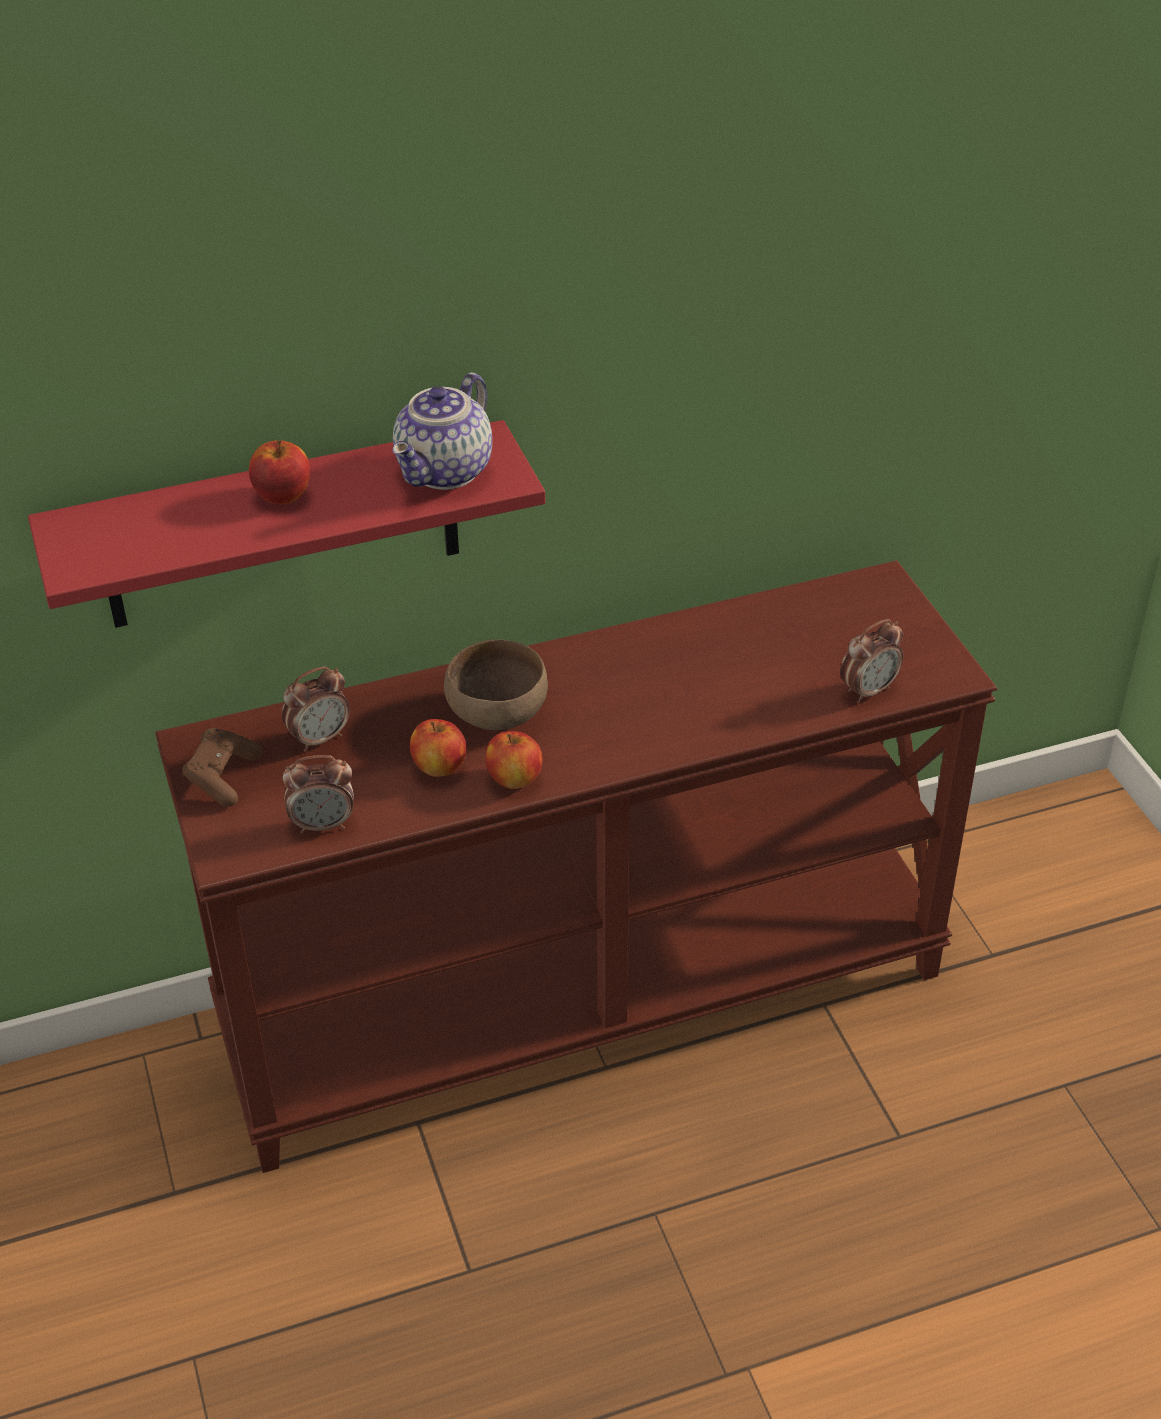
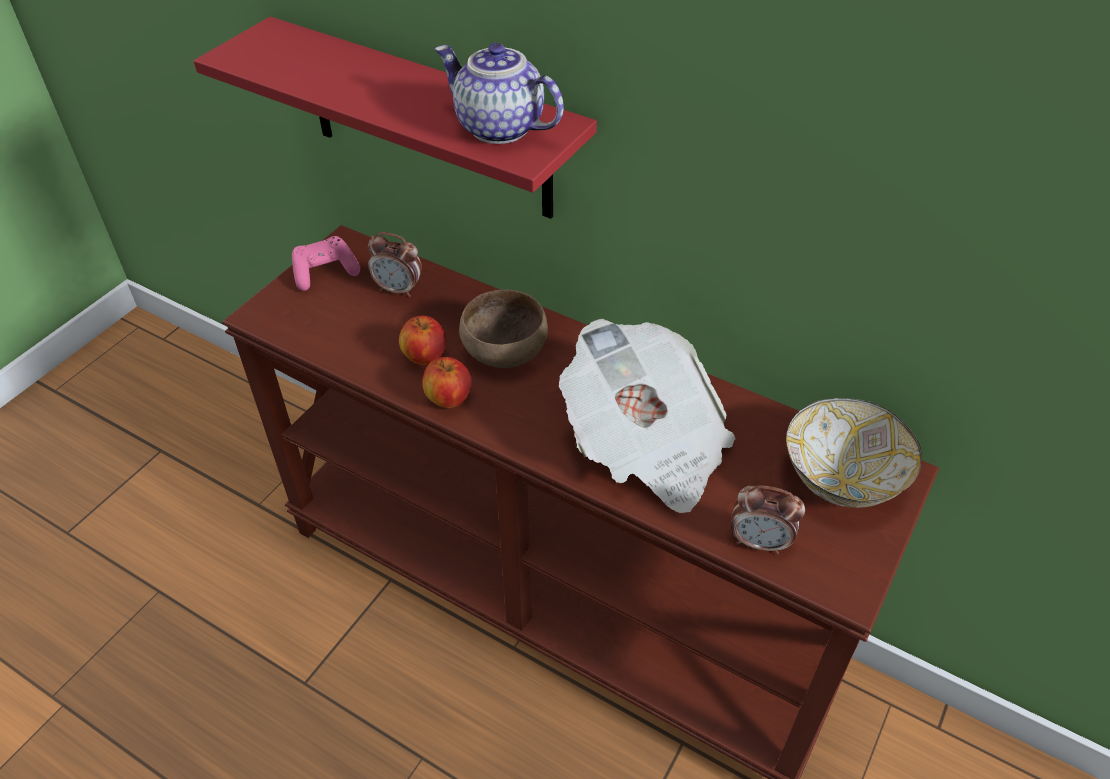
camera: 50 degrees right, 5 degrees up
(222, 777) = (325, 272): brown game controller -> pink game controller
(282, 496) = (389, 83): apple -> none
(323, 824) = (322, 338): alarm clock -> none
(446, 473) = (497, 128): teapot -> teapot turned 45 degrees clockwise
(707, 692) = (646, 444): none -> newspaper
(857, 614) = (840, 480): none -> bowl

